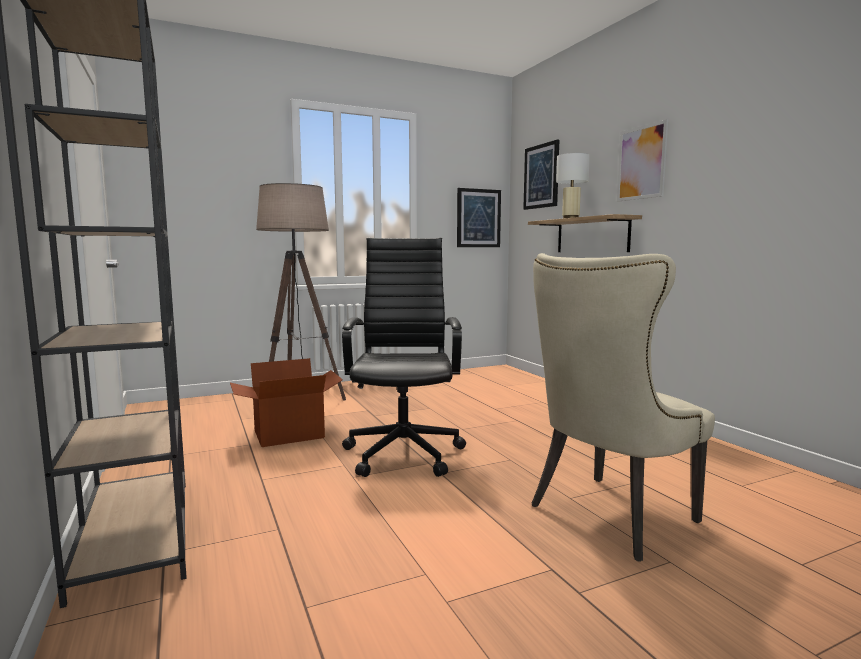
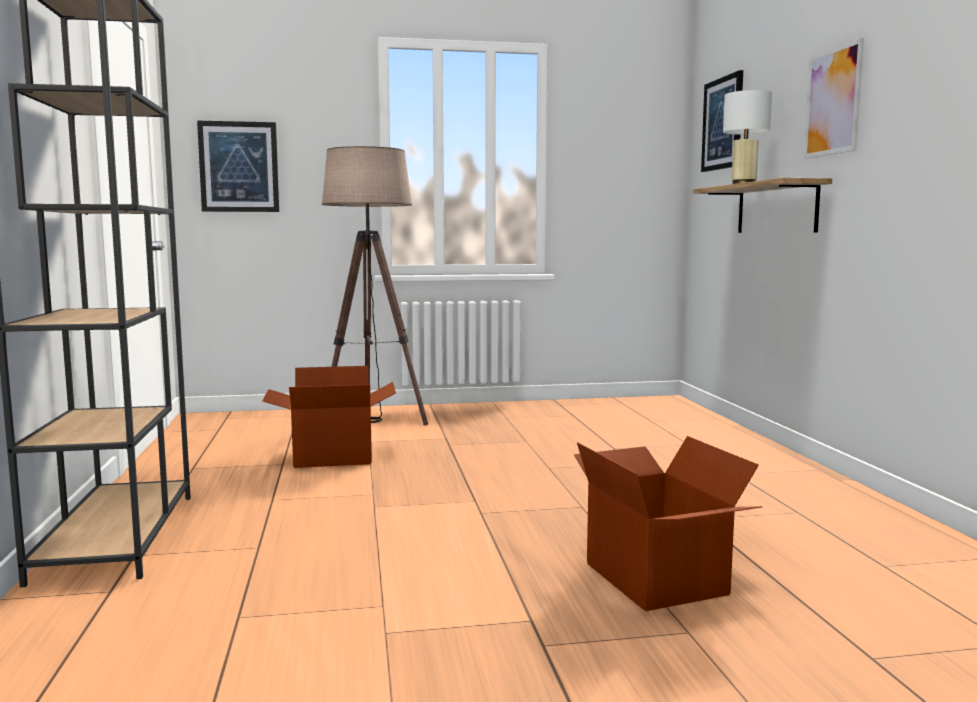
camera: 15 degrees right, 0 degrees up
(404, 452) = (454, 486): black office chair -> none
(478, 218) = (638, 185): picture -> picture (239, 167)
(611, 516) = (658, 578): beige chair -> cardboard box

